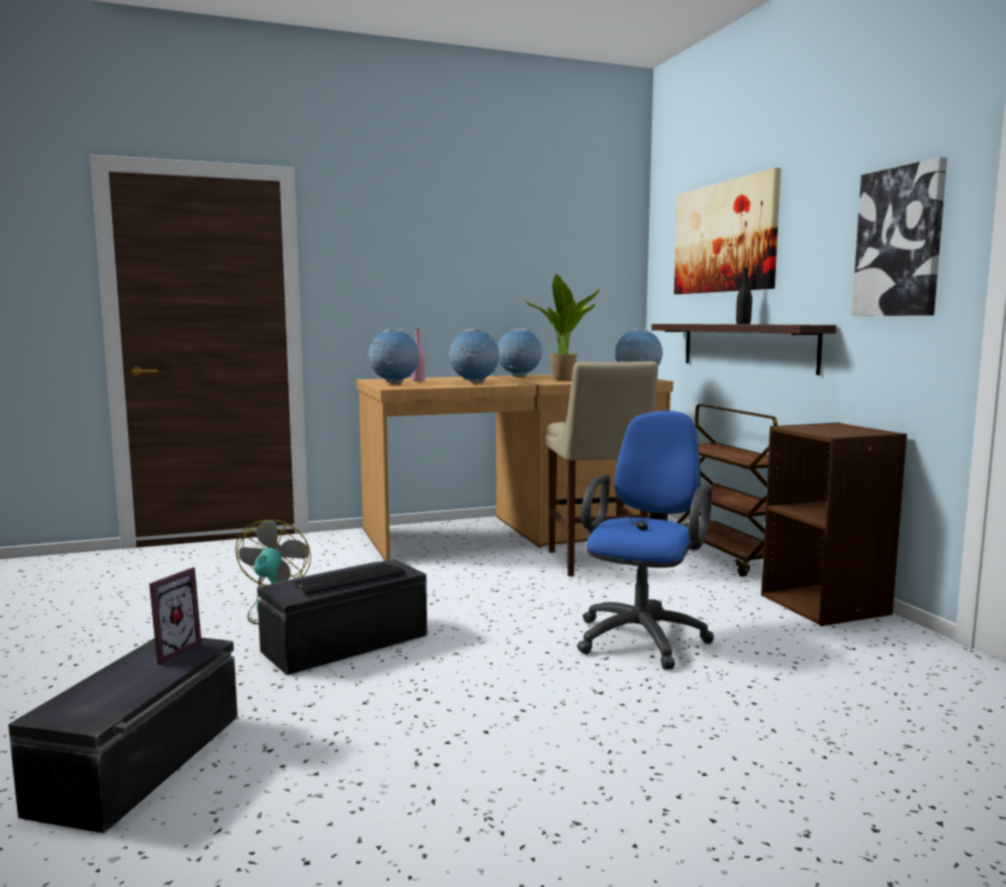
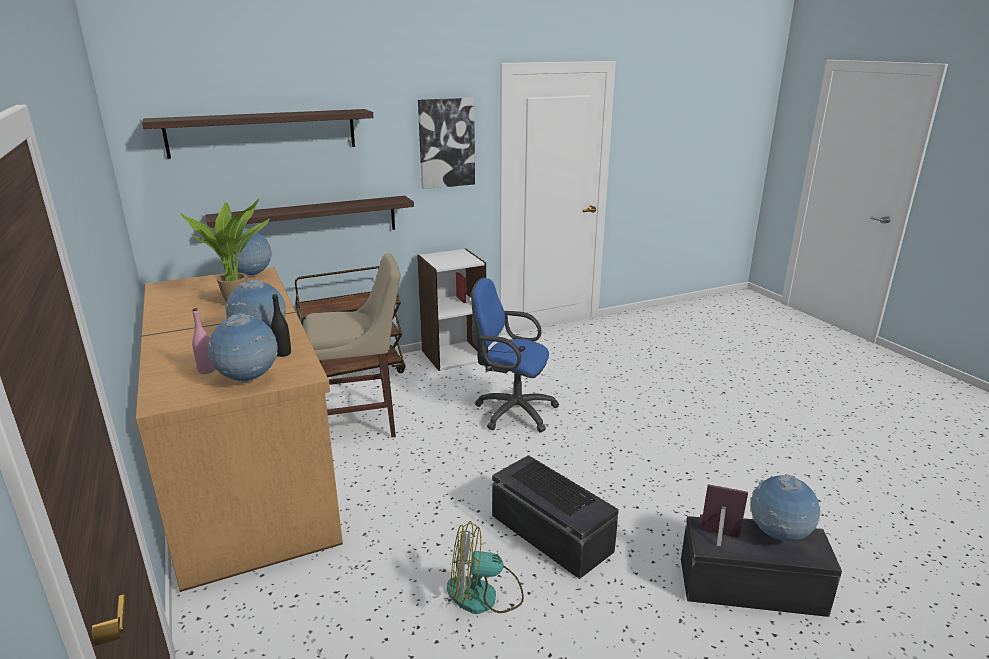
camera: 95 degrees left, 15 degrees up
(519, 377) = (180, 321): globe -> globe (778, 536)
(724, 237) = (263, 132): picture -> shelf
(743, 324) = (325, 205): black bottle -> black bottle (283, 353)
(825, 604) = (453, 355): brown bookcase -> white bookcase

